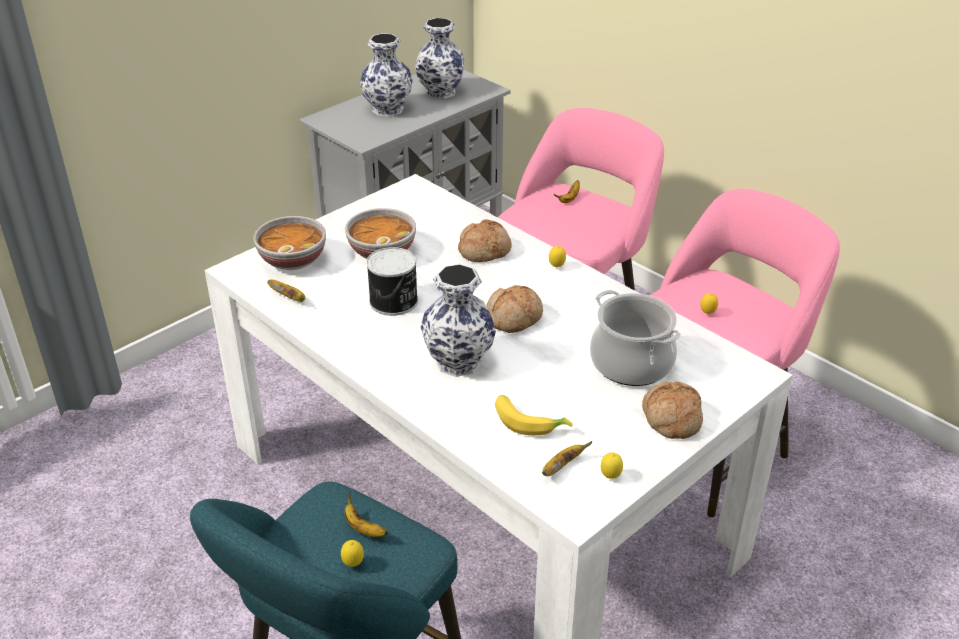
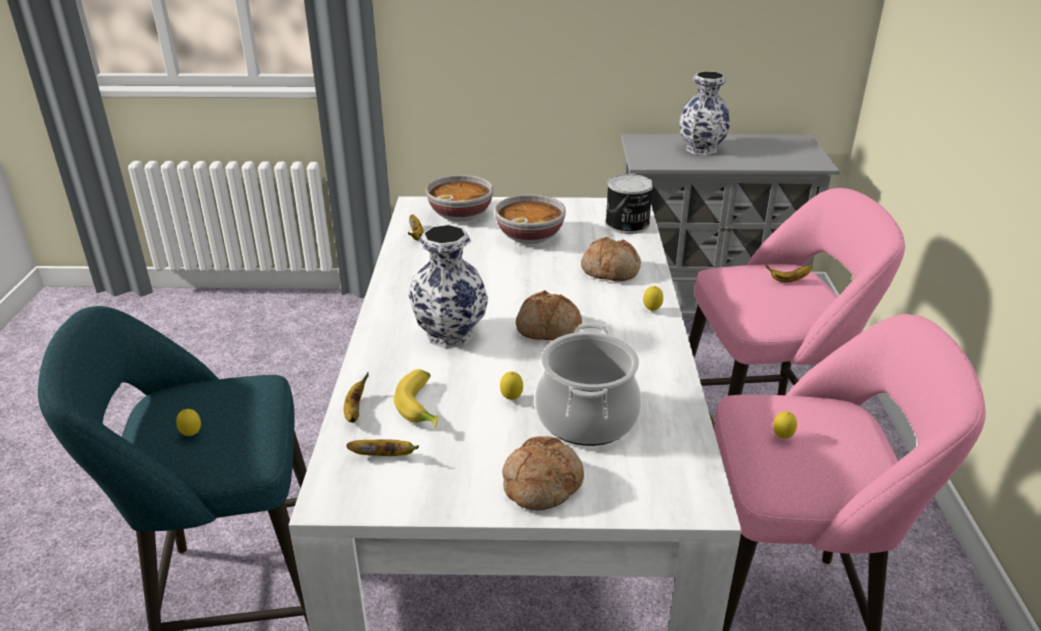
camera: 45 degrees right, 5 degrees down
(363, 528) = (237, 417): banana -> banana (355, 411)
(394, 301) = (479, 271): can -> can (627, 224)
(440, 91) = (769, 152): vase -> none
(610, 477) = (406, 492): lemon -> lemon (511, 399)

